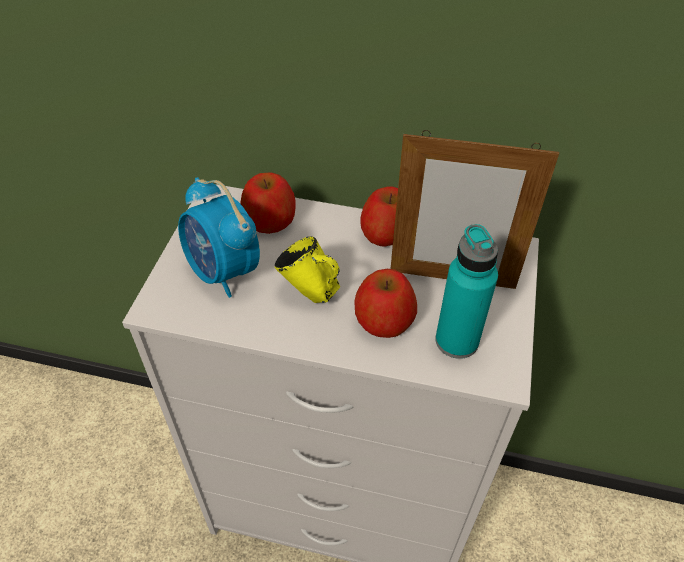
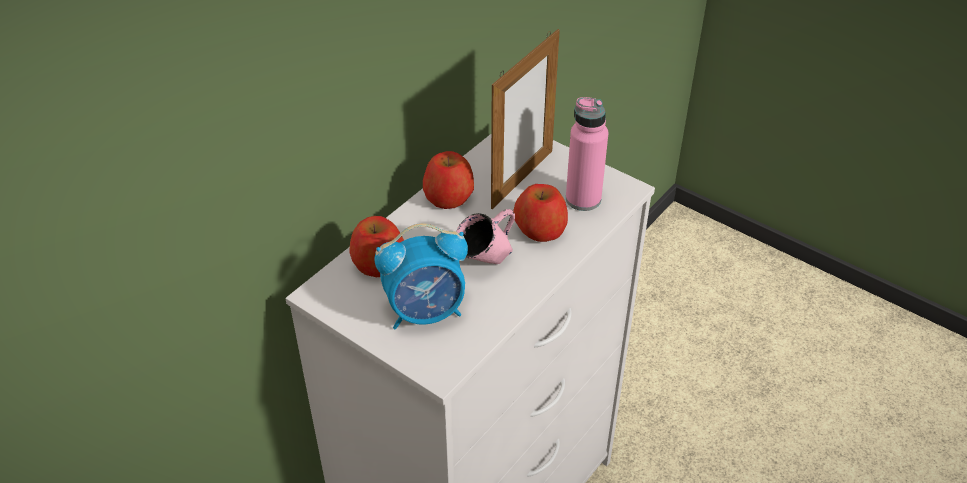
camera: 65 degrees left, 5 degrees down
(310, 293) = (486, 263): yellow mug -> pink mug
(456, 341) = (583, 199): turquoise bottle -> pink bottle

